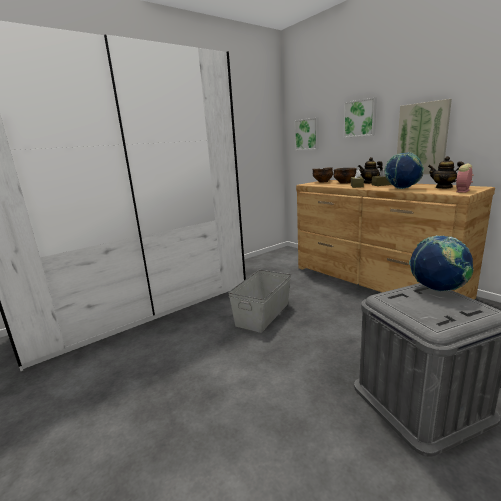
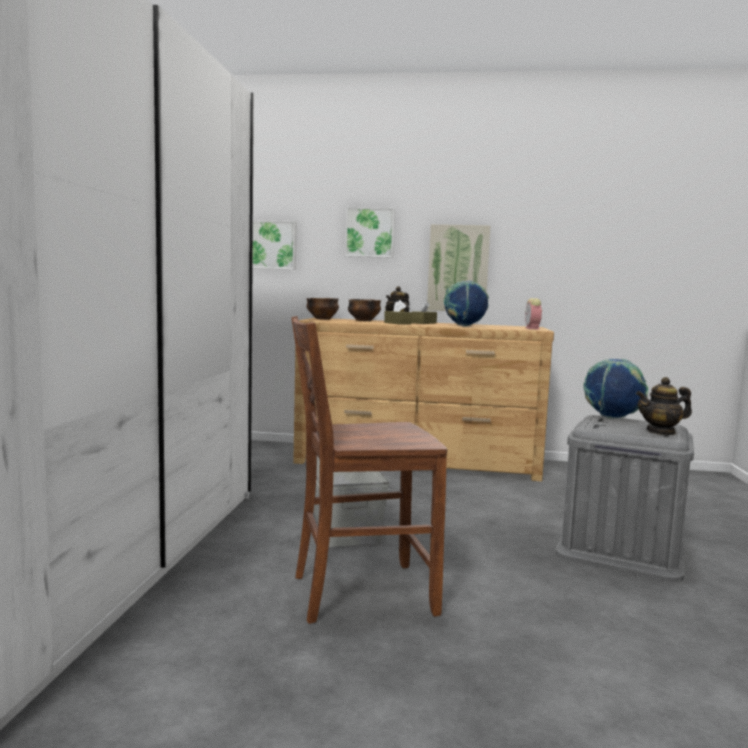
camera: 45 degrees left, 10 degrees down
(205, 359) = (359, 593): none -> brown chair
(444, 187) = (502, 326): teapot -> teapot (661, 432)

